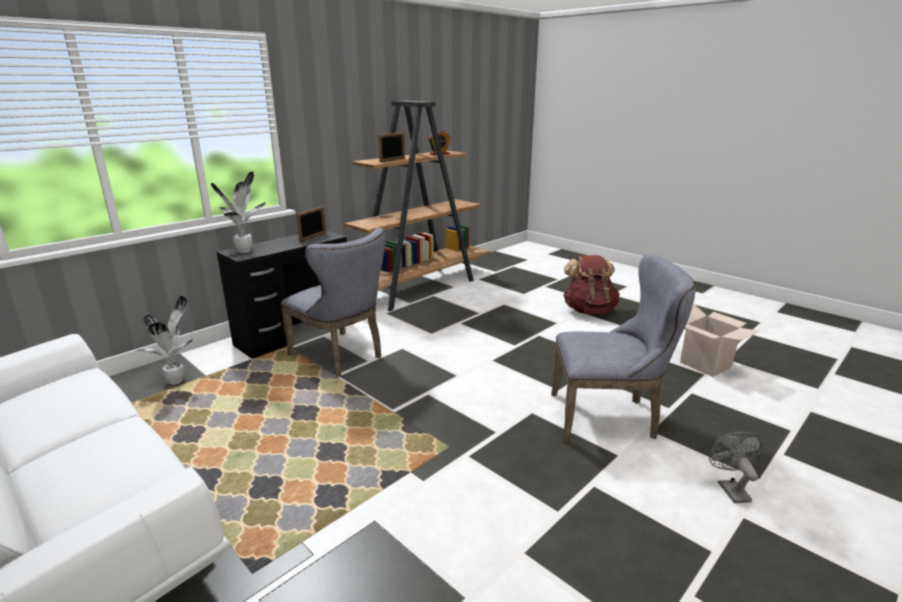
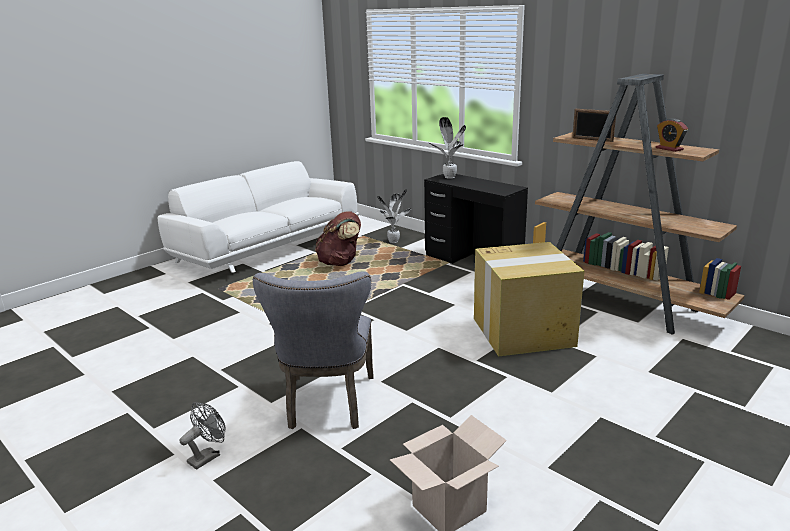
camera: 90 degrees right, 0 degrees up
(313, 237) = (496, 187): picture frame -> none
(341, 356) = (435, 282): grey chair -> none
(465, 323) = (524, 332): none -> cardboard box
(589, 310) = (612, 424): brown backpack -> brown backpack (340, 262)
(730, 488) = (208, 456): grey fan -> grey fan turned 45 degrees counterclockwise

